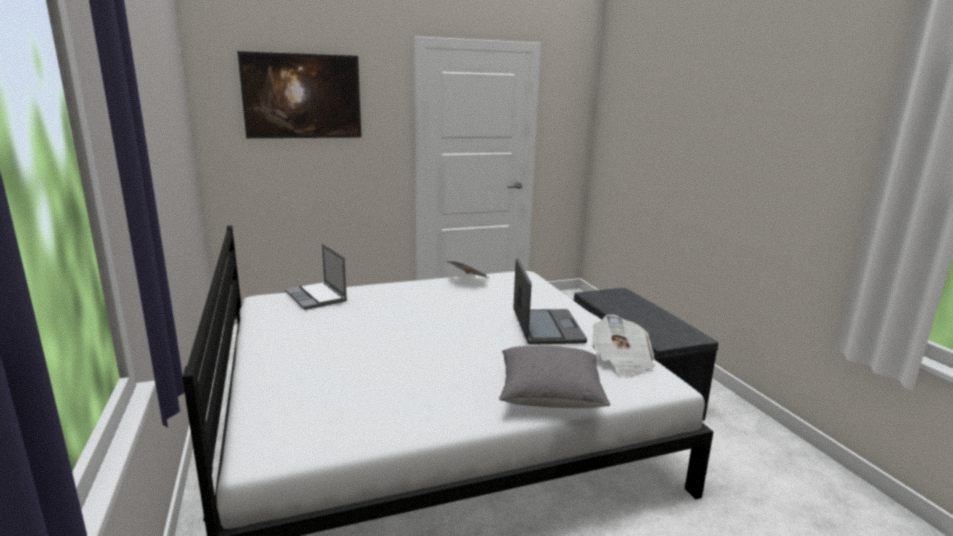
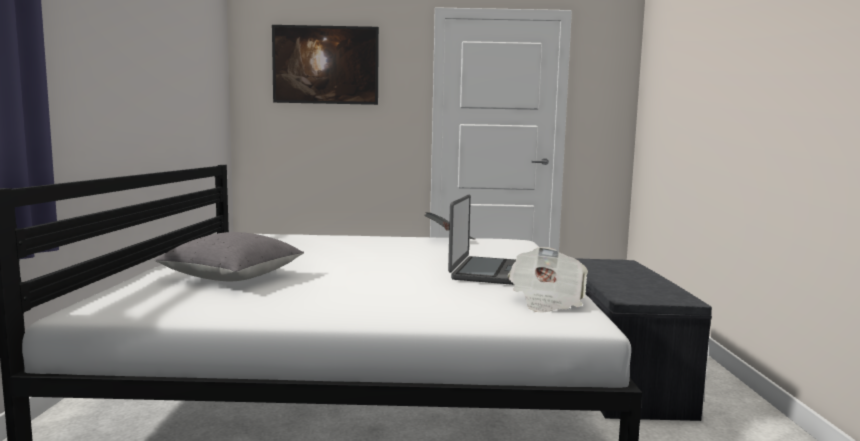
camera: 20 degrees right, 10 degrees down
(317, 297) = (286, 236): laptop -> none
(550, 395) = (423, 312): grey pillow -> grey pillow (233, 278)

